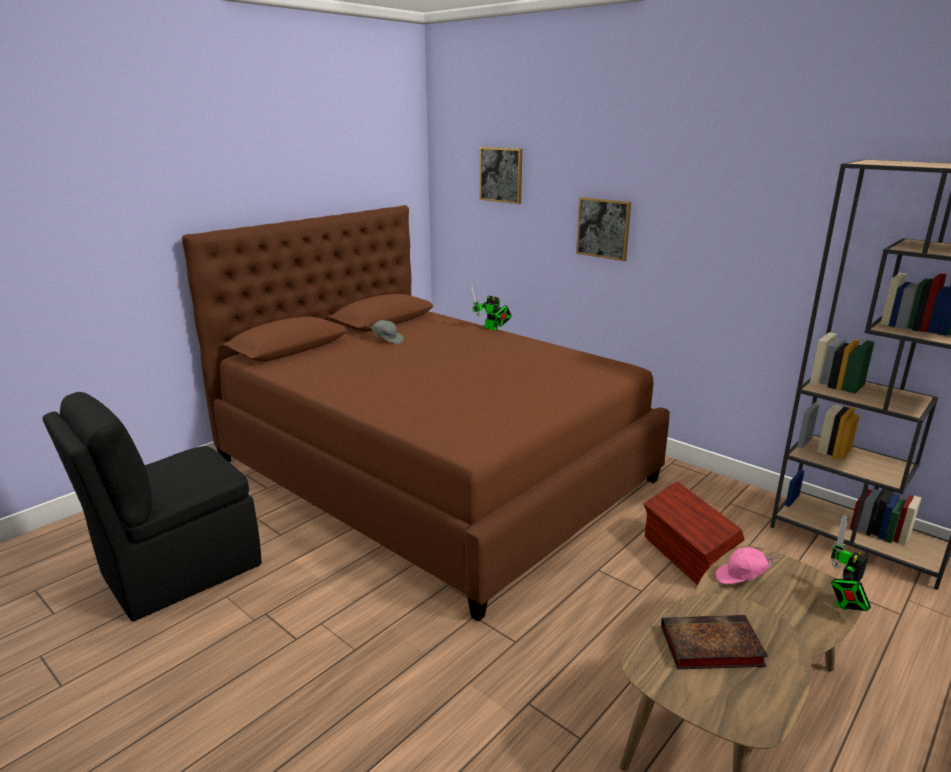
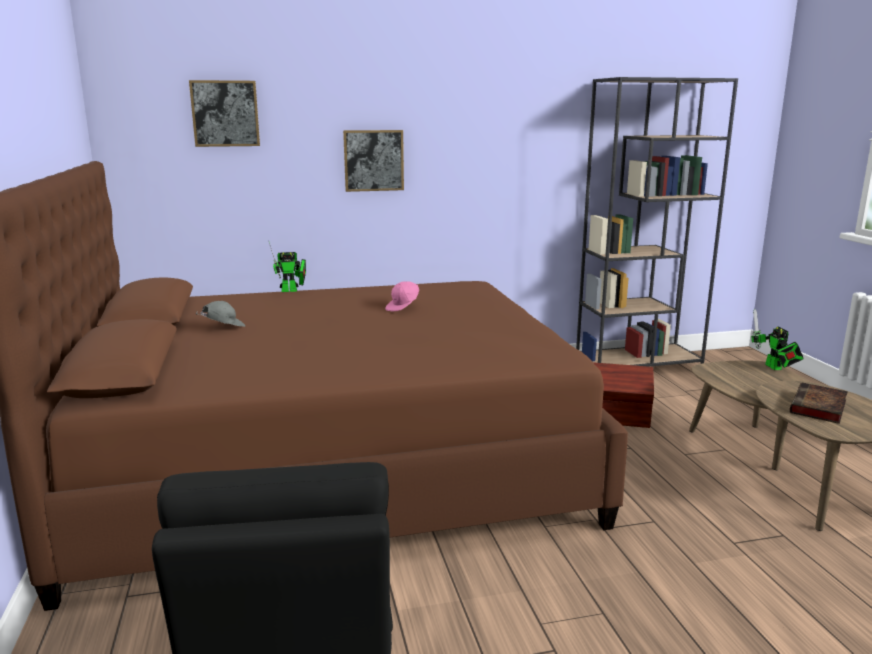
camera: 55 degrees left, 5 degrees down
(742, 579) = (731, 381): pink cap -> pink cap (404, 307)

